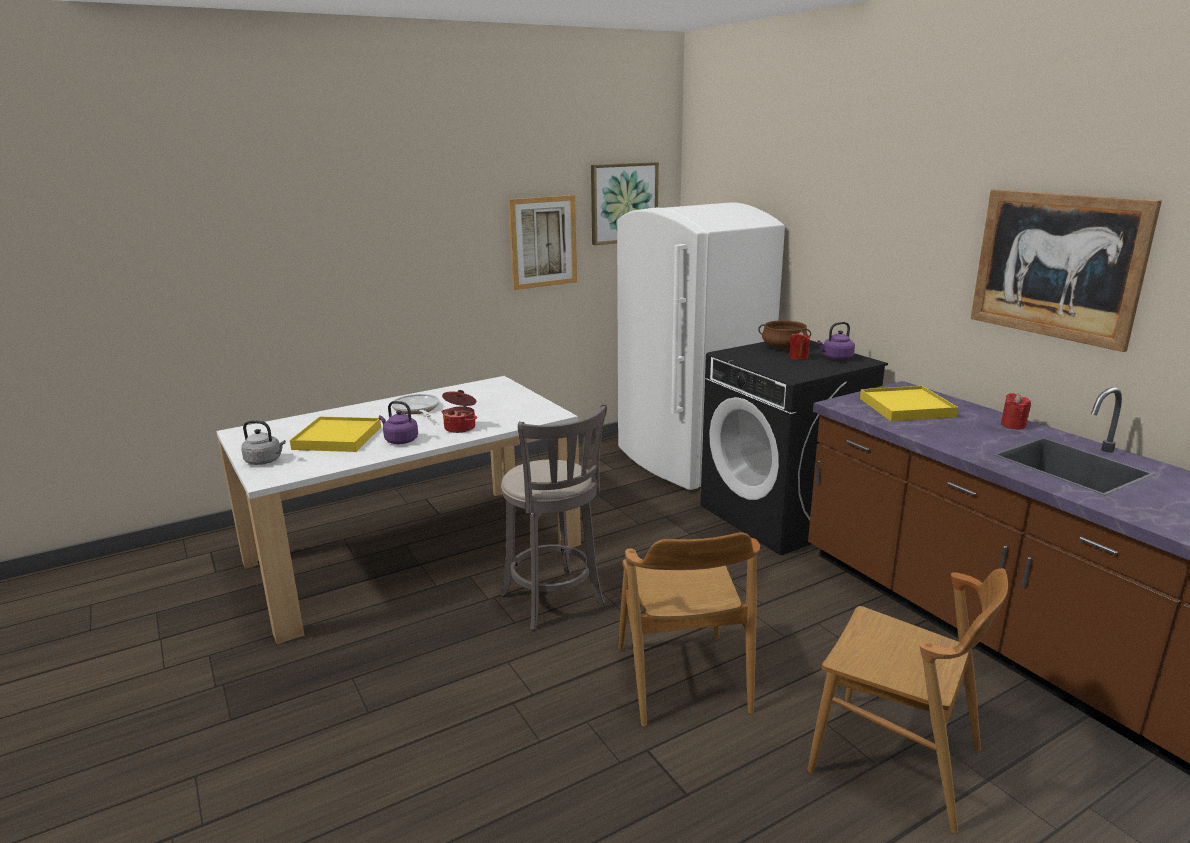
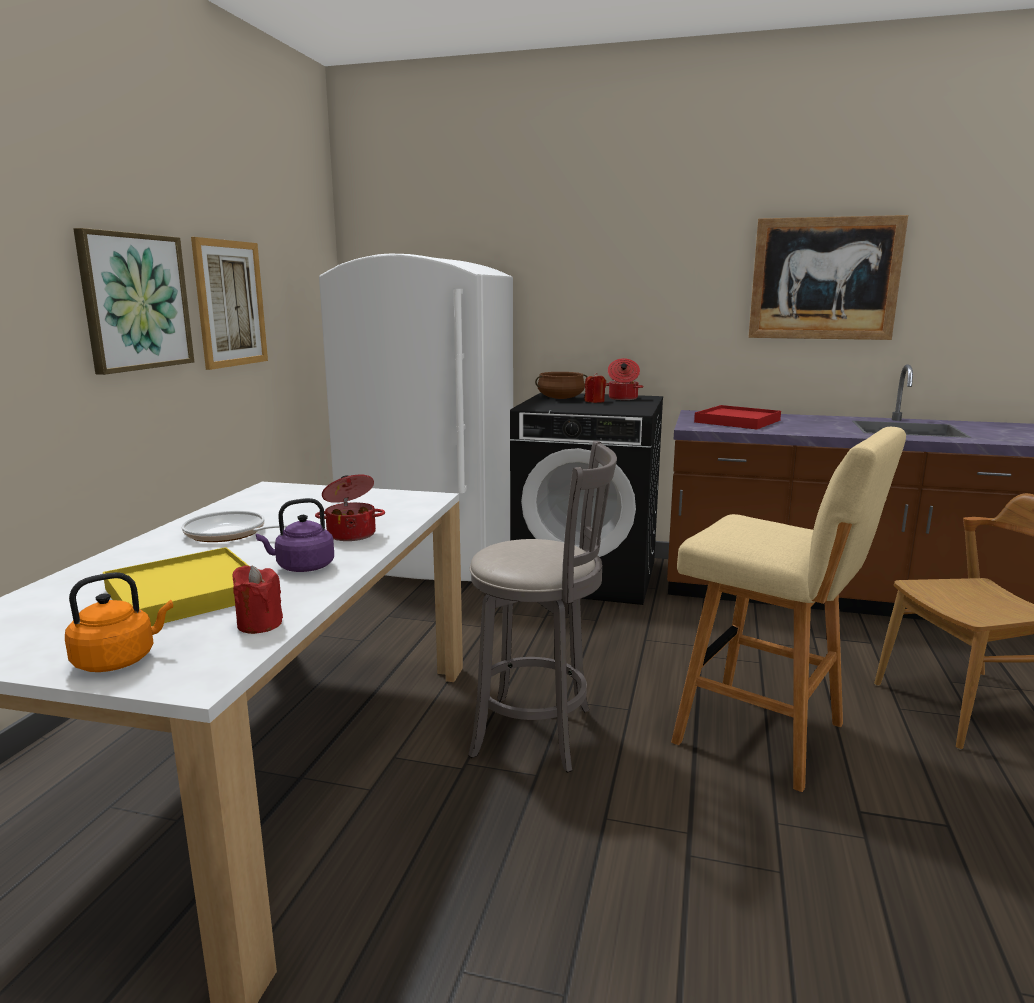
camera: 45 degrees left, 5 degrees down
(265, 461) = (119, 660): grey kettle -> orange kettle
(623, 203) = (297, 261): picture -> picture (135, 302)
(682, 679) = (765, 735): brown chair -> beige stool
(836, 358) = (622, 398): purple kettle -> cooking pot
(906, 407) = (737, 421): yellow tray -> red tray
(1013, 425) = (819, 418): red candle -> red candle (259, 624)

